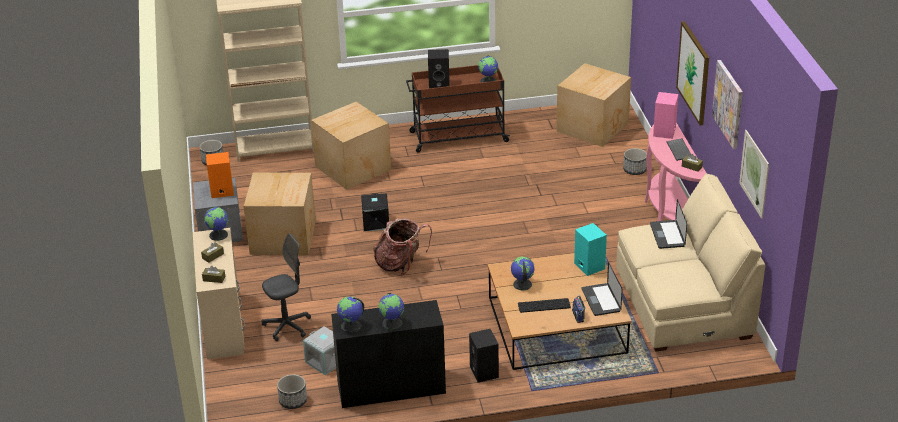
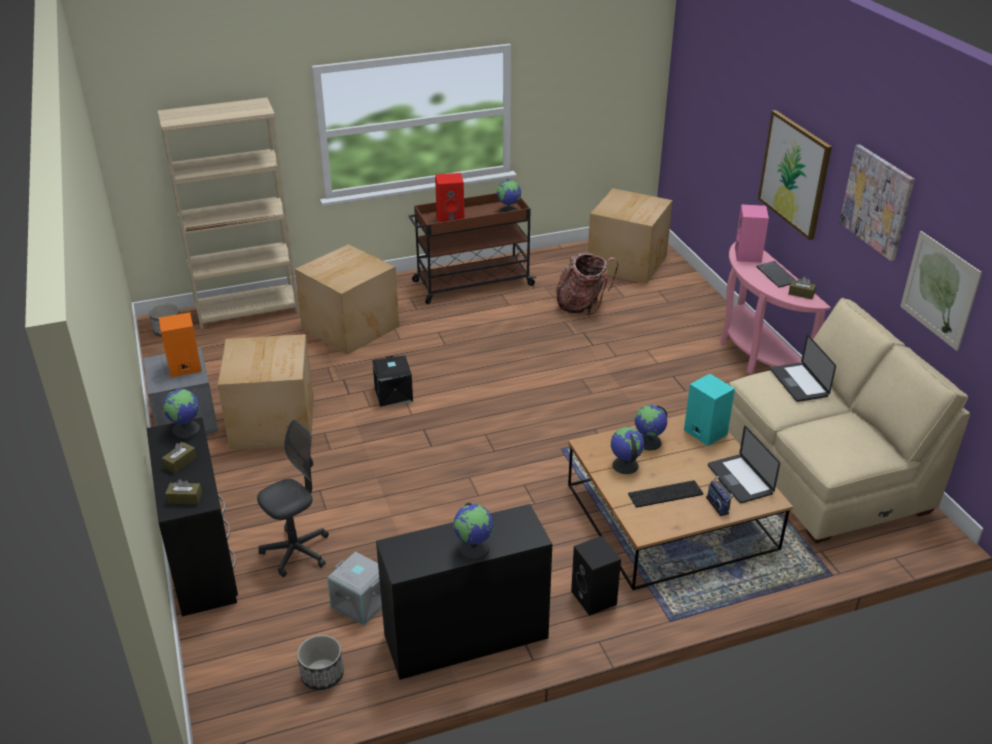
camera: 10 degrees left, 0 degrees up
(223, 325) = (201, 558): beige desk -> black desk
(351, 326) = (411, 559): globe -> globe (649, 442)
(400, 264) = (438, 447): backpack -> backpack (582, 305)
(439, 85) = (451, 219): black speaker -> red speaker
(634, 170) = (694, 308): planter -> none

